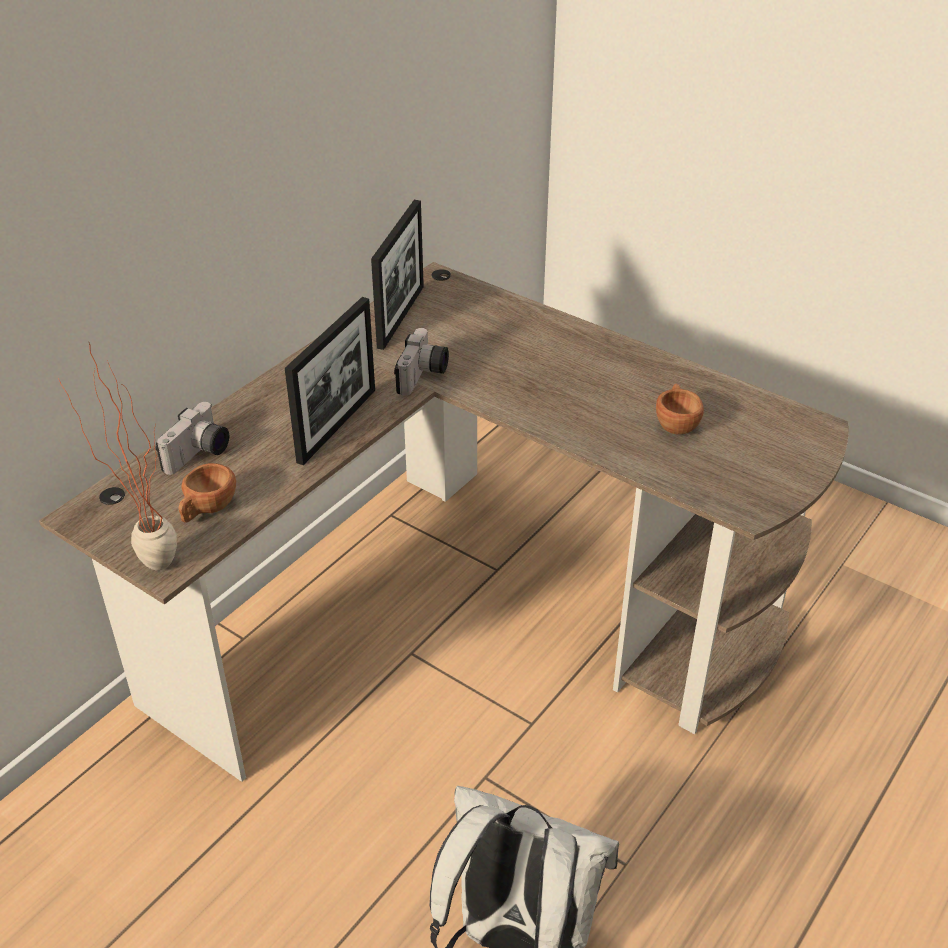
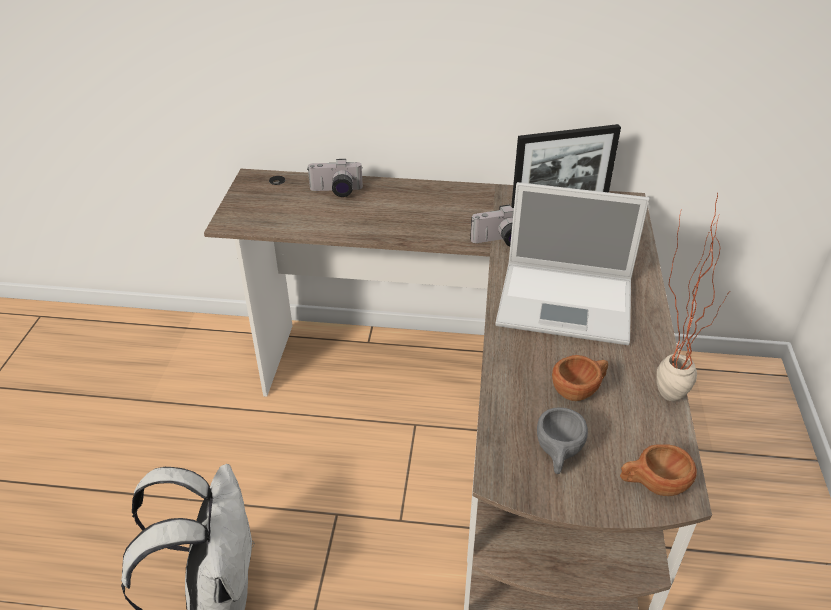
camera: 60 degrees right, 0 degrees up
(147, 561) = (231, 214): potted plant -> potted plant (665, 387)
(207, 510) = (289, 215): brown cup -> brown cup (652, 485)
(337, 425) = (411, 227): picture frame -> none
(556, 378) = (568, 302): none -> laptop
(742, 468) = (558, 454): none -> grey cup

